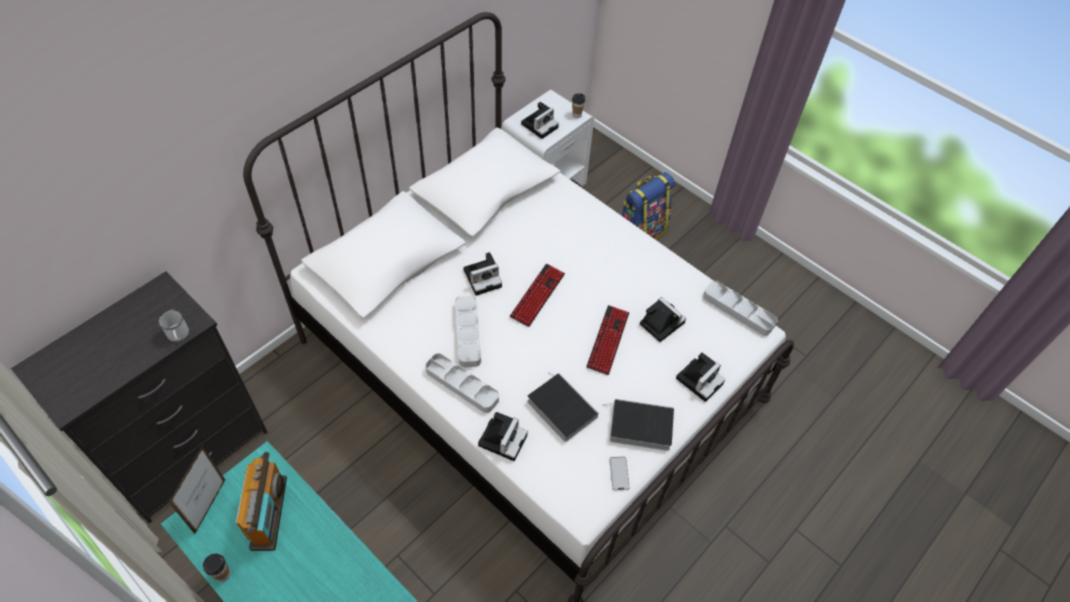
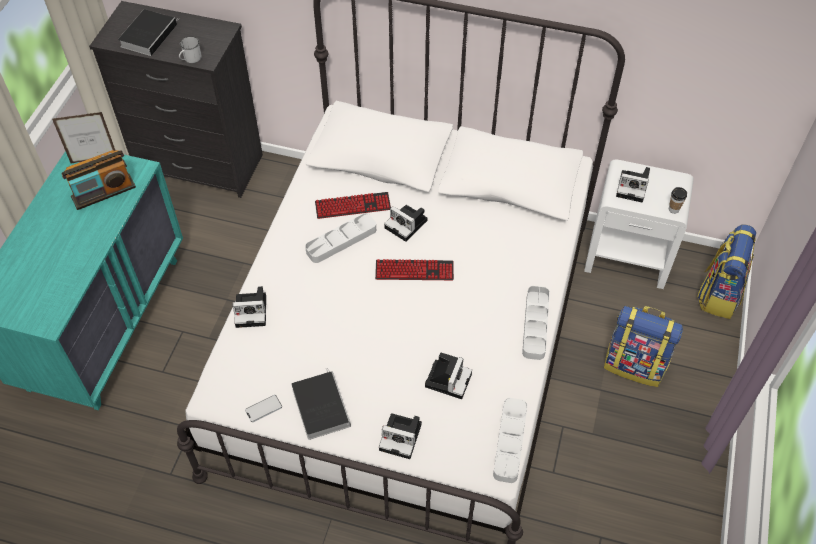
camera: 65 degrees right, 0 degrees up
(223, 574) = (48, 193): cup -> none
(462, 385) = (288, 260): grey tray -> grey tray (535, 325)
(559, 408) = (305, 337): book -> book (149, 34)
(608, 340) = (400, 344): keyboard -> keyboard (353, 206)
(610, 156) = (719, 293): none -> backpack

